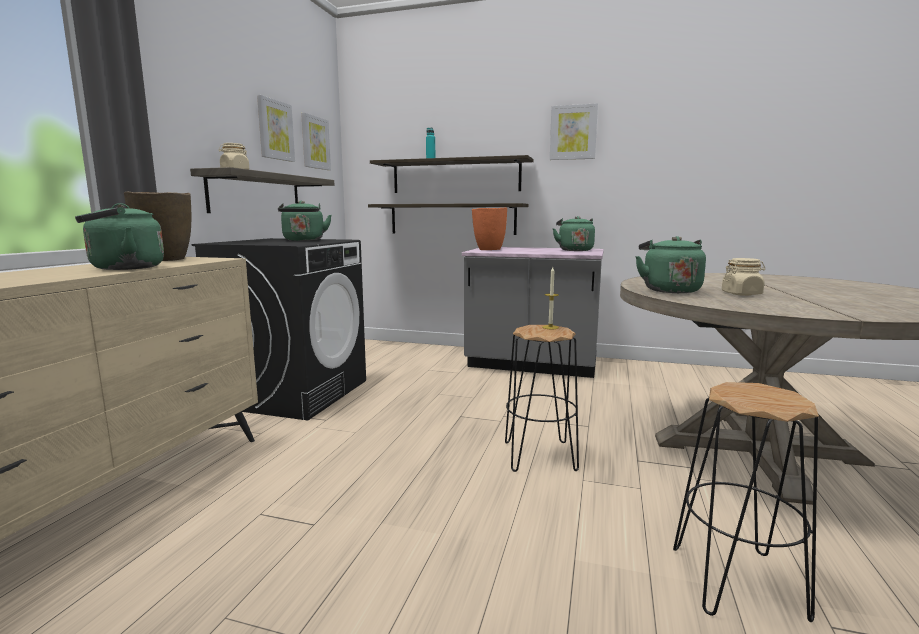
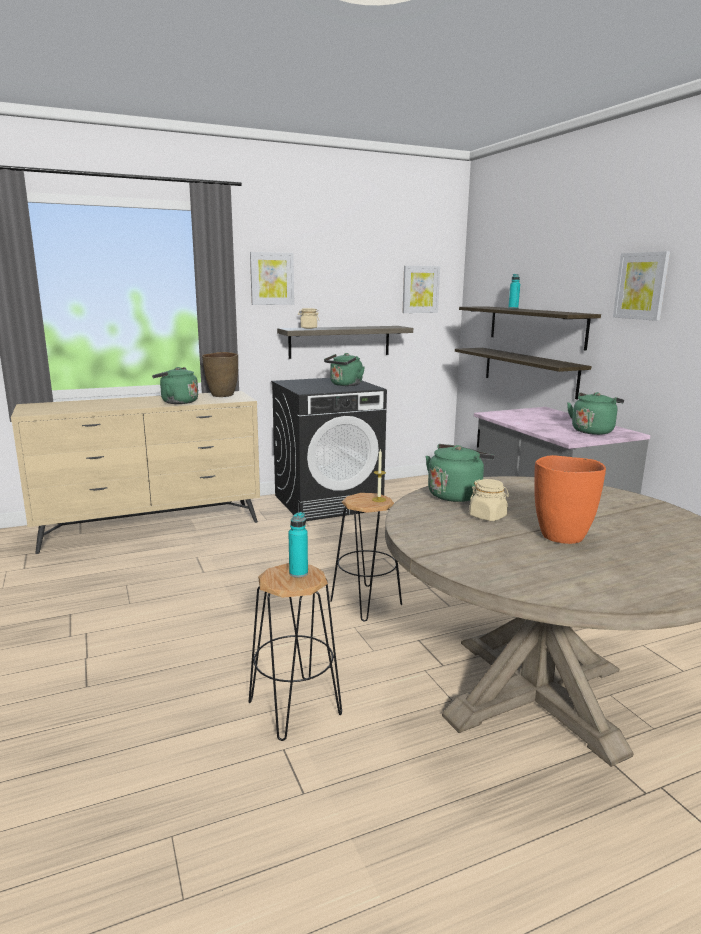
camera: 50 degrees right, 5 degrees up
(275, 130) = (368, 286): picture -> picture (272, 278)
(489, 250) = (513, 413): orange vase -> orange vase (561, 536)
(753, 391) = (298, 573): none -> turquoise bottle

